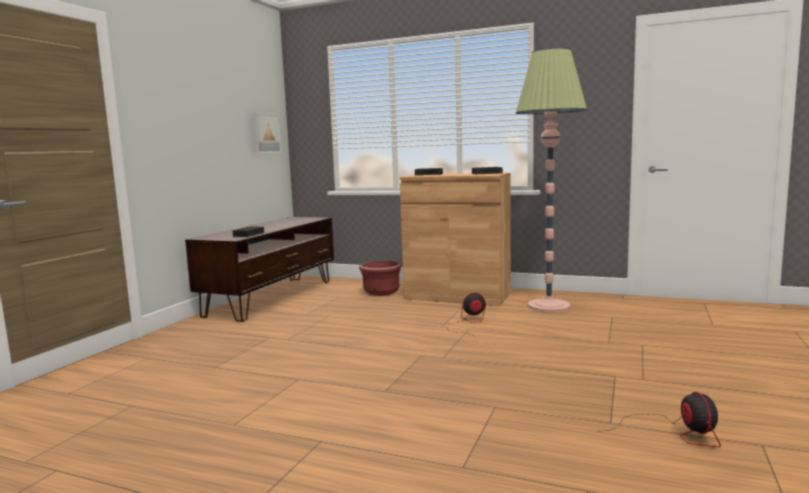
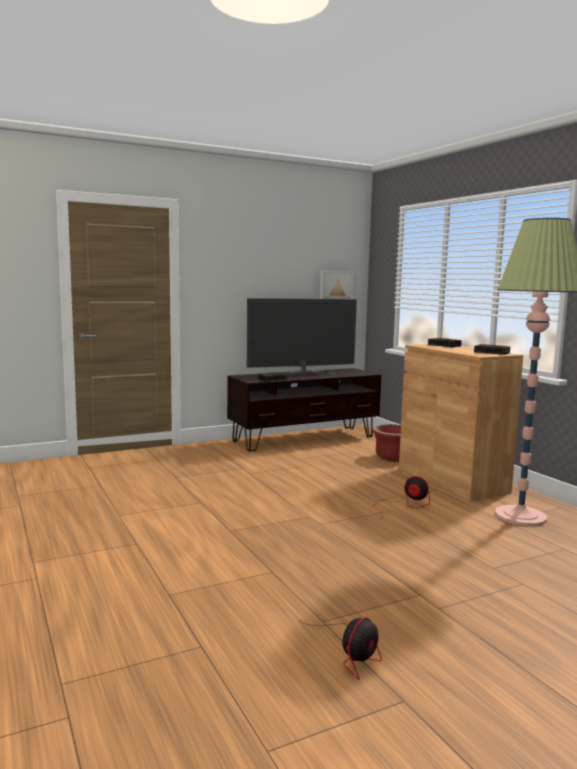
camera: 40 degrees right, 0 degrees up
(259, 226) = (302, 373): none -> television

